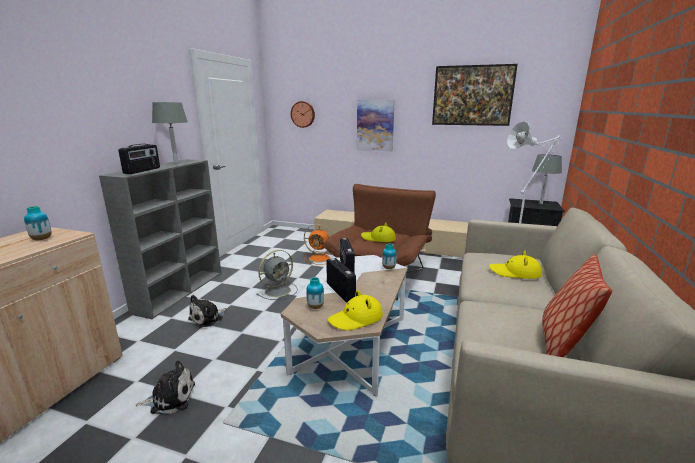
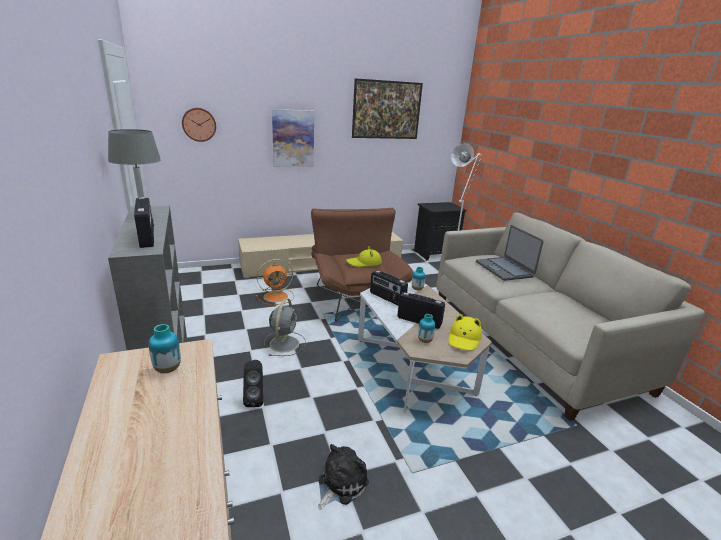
camera: 40 degrees left, 5 degrees up
(208, 318) = (255, 399): plush toy -> black speaker
(515, 272) = (504, 269): yellow hat -> laptop
(541, 203) = (444, 205): grey table lamp -> none
(563, 344) = (587, 310): pillow -> none

